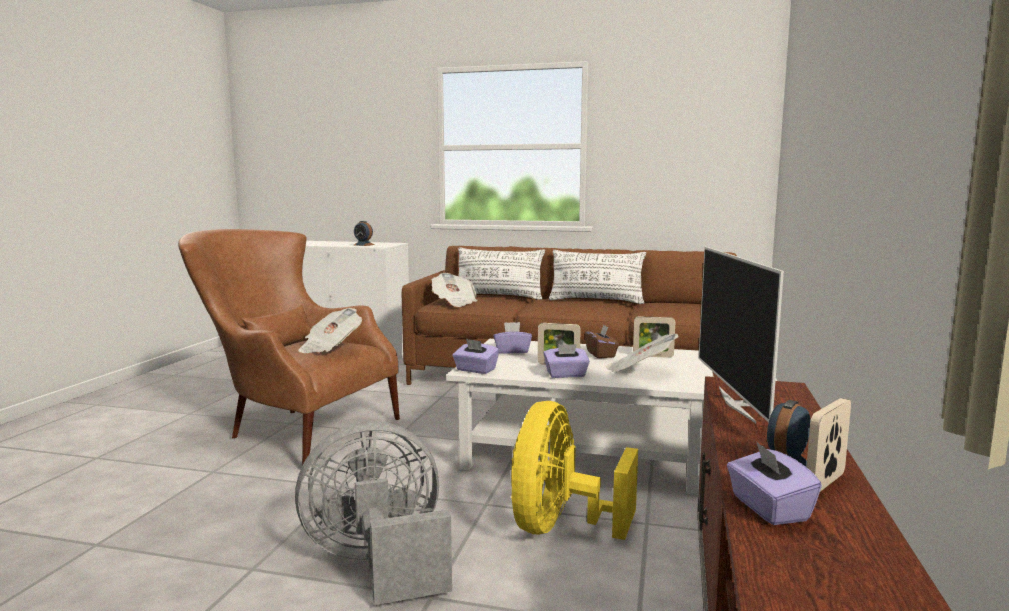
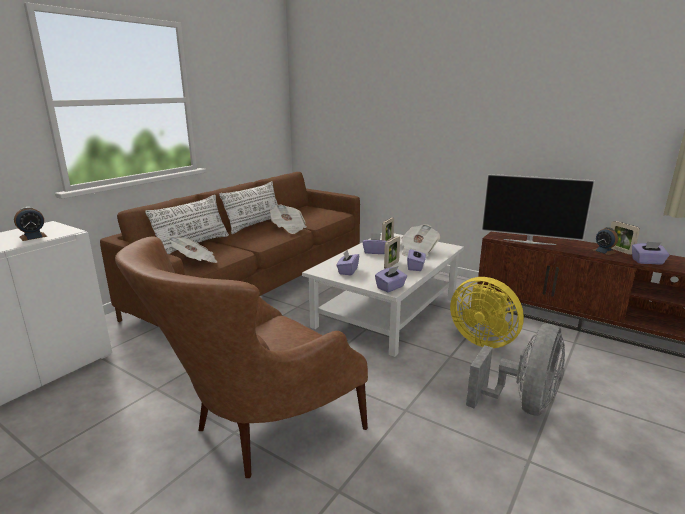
camera: 70 degrees left, 10 degrees up
(330, 347) = (289, 331): newspaper -> newspaper (288, 228)
(378, 564) = (522, 404): grey fan -> grey fan turned 150 degrees counterclockwise
(601, 354) = (375, 252): brown tissue box -> purple tissue box

